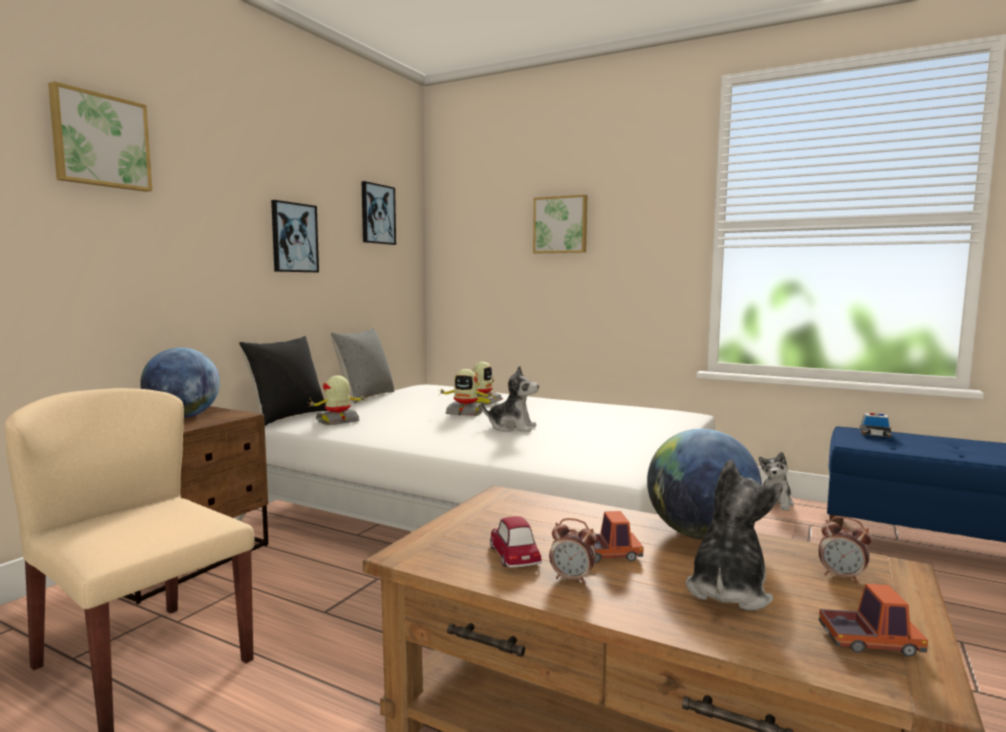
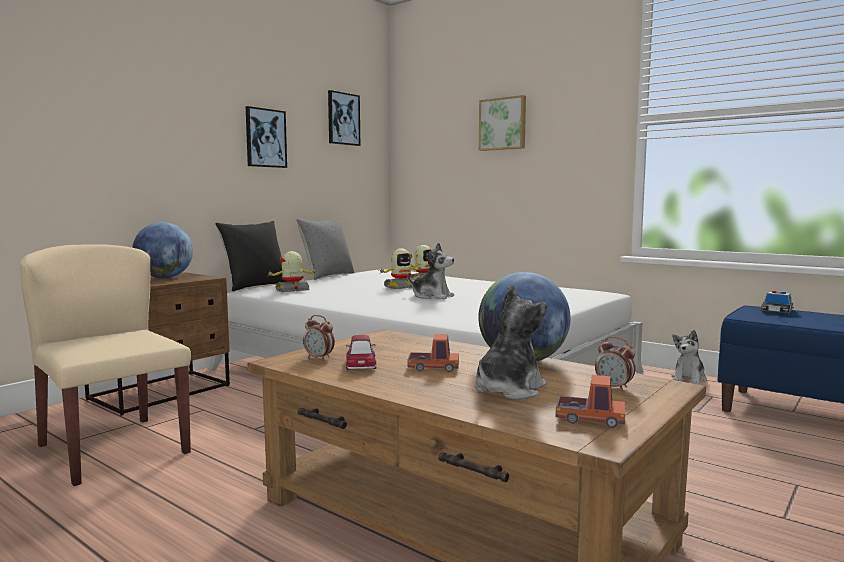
camera: 10 degrees right, 0 degrees up
(100, 141) = (106, 60): picture -> none
(465, 413) = (401, 287): toy robot -> toy robot turned 60 degrees counterclockwise
(572, 579) = (393, 378): alarm clock -> alarm clock (319, 358)

